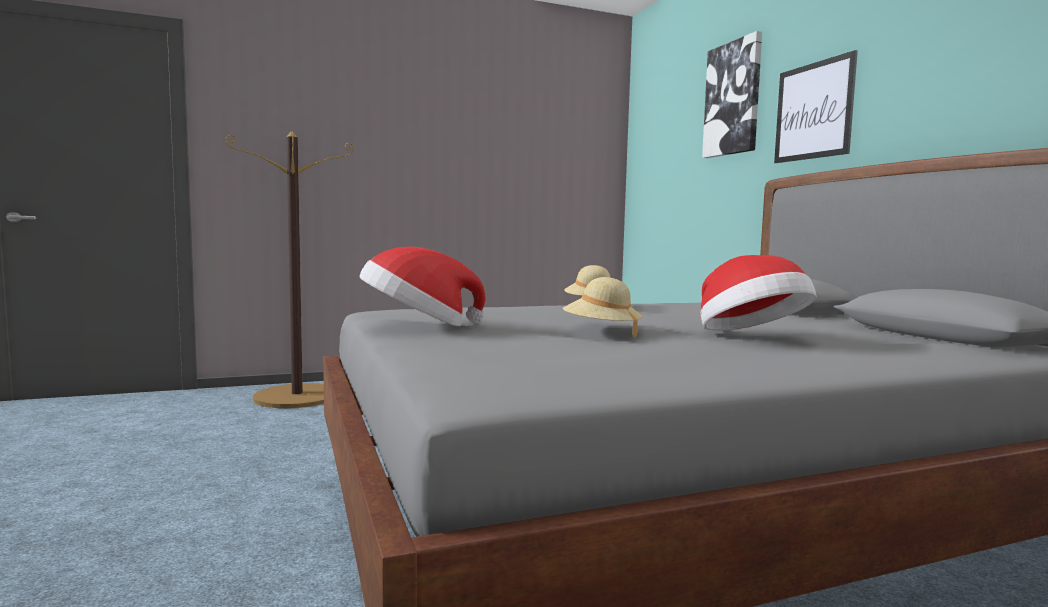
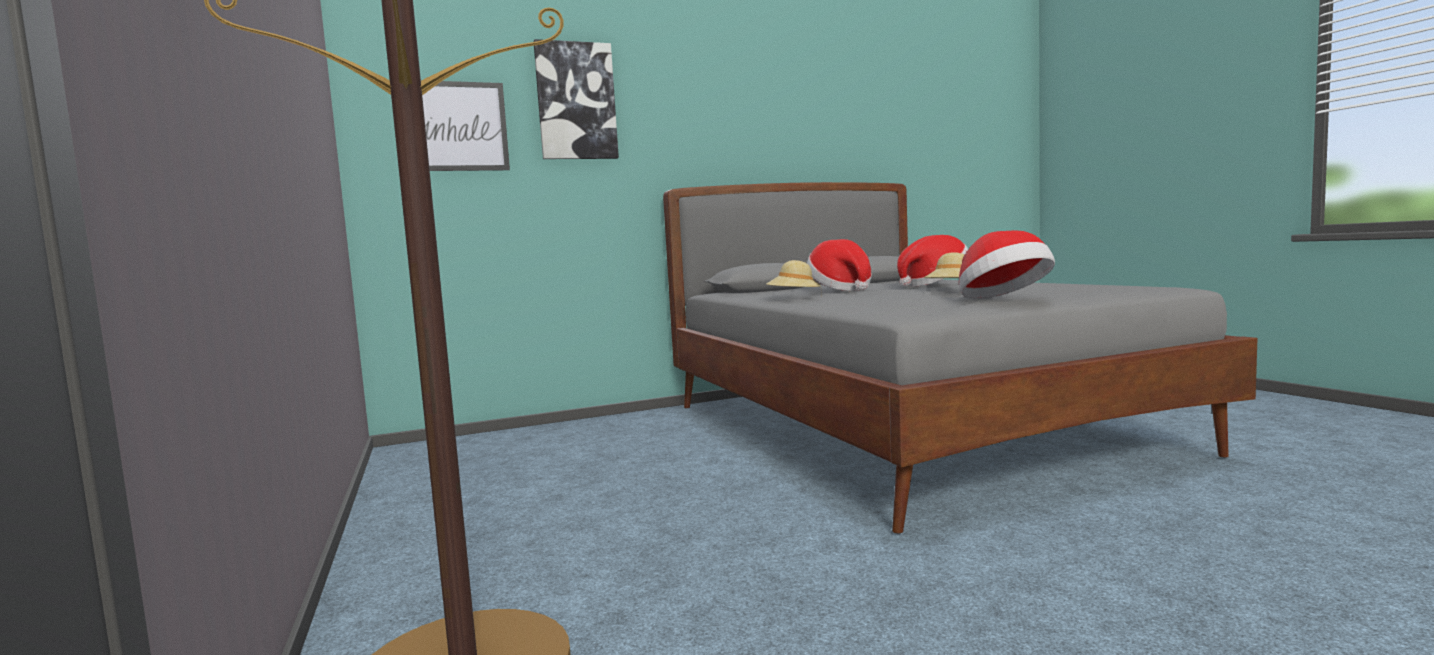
camera: 90 degrees left, 0 degrees up
(686, 314) = (840, 290): none -> hat
(813, 111) = (680, 133): picture -> picture (461, 126)

